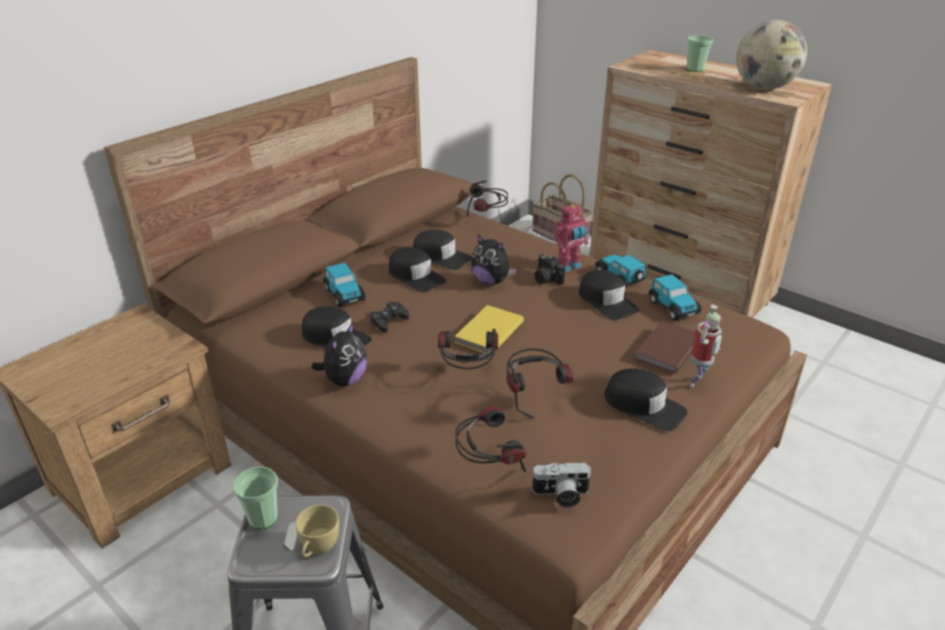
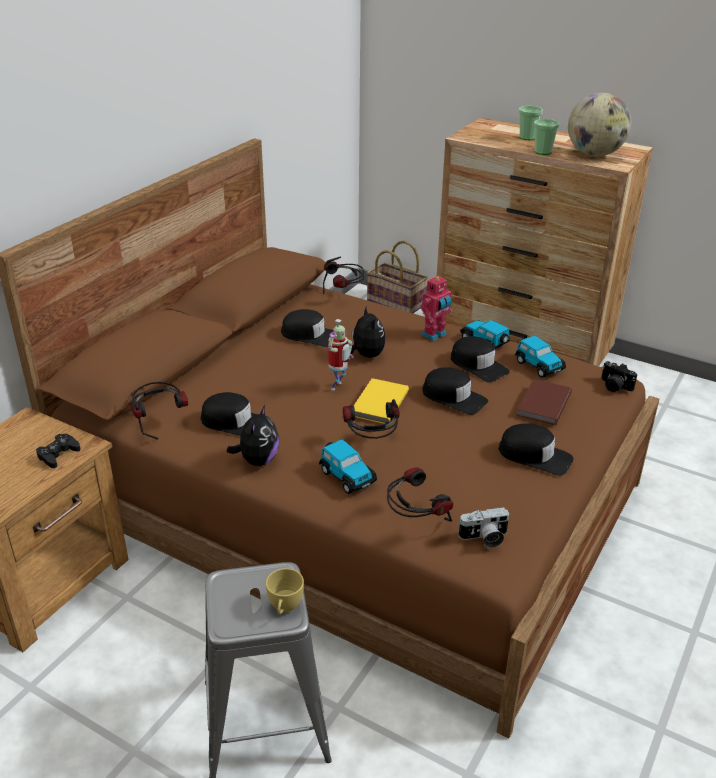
camera: 10 degrees left, 0 degrees up
(263, 518) = (225, 589): cup -> cup (543, 152)
(344, 294) = (229, 380): toy car -> toy car (347, 476)
(388, 321) = (281, 401): black game controller -> black game controller (58, 454)
(415, 276) = (292, 356): black cap -> black cap (454, 397)
(491, 281) = (366, 355): plush toy -> plush toy turned 135 degrees counterclockwise
(534, 398) = (439, 458): headphones -> headphones (160, 423)
(546, 279) = (417, 349): camera -> camera (614, 386)
(698, 382) = (576, 431): toy robot -> toy robot (338, 387)

